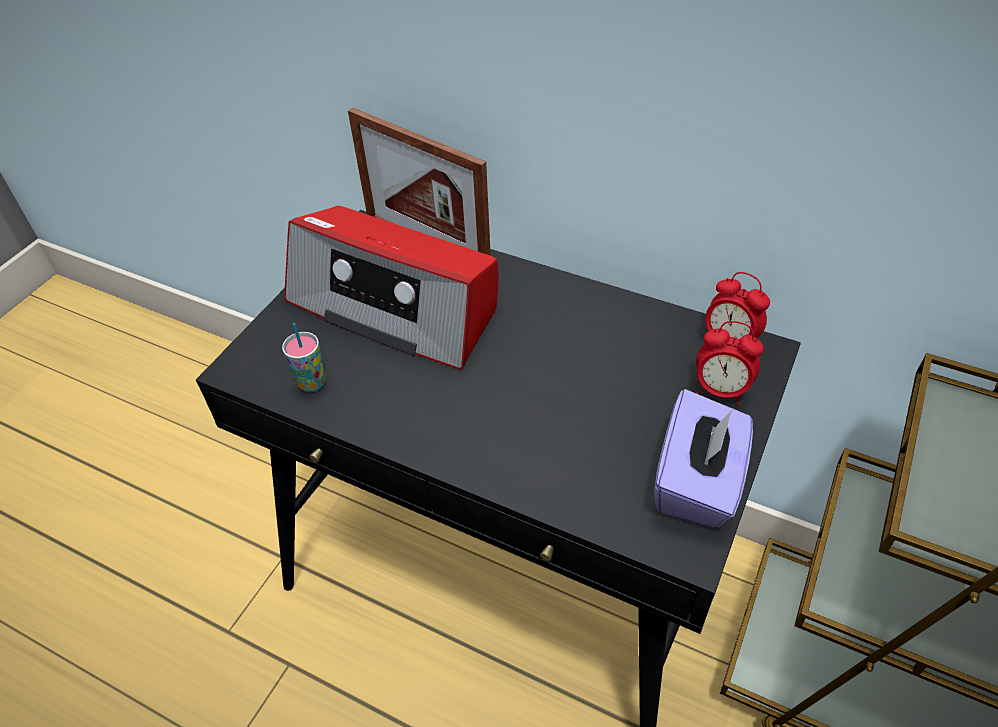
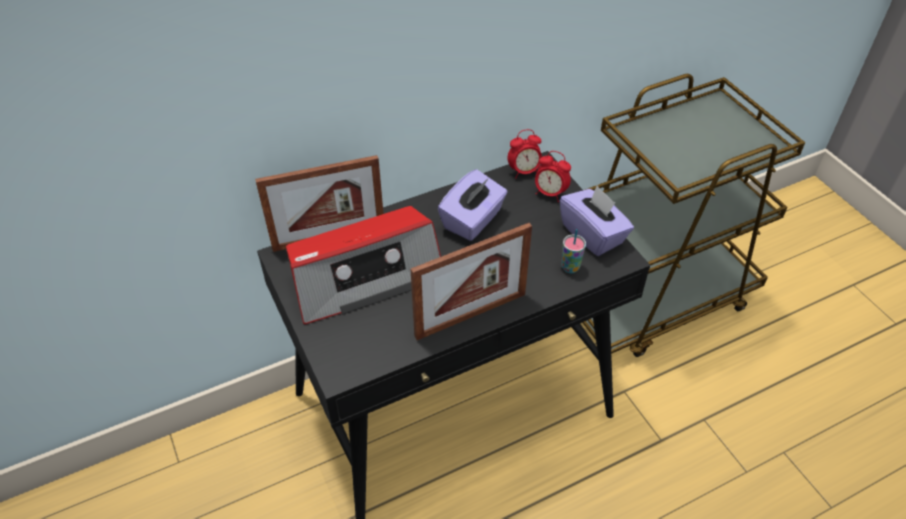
camera: 55 degrees left, 0 degrees up
(312, 383) = (388, 343): cup -> cup (570, 267)
(420, 433) = (471, 315): none -> picture frame
(582, 343) = (473, 220): none -> purple tissue box
(720, 390) = (550, 193): alarm clock -> alarm clock turned 60 degrees clockwise

